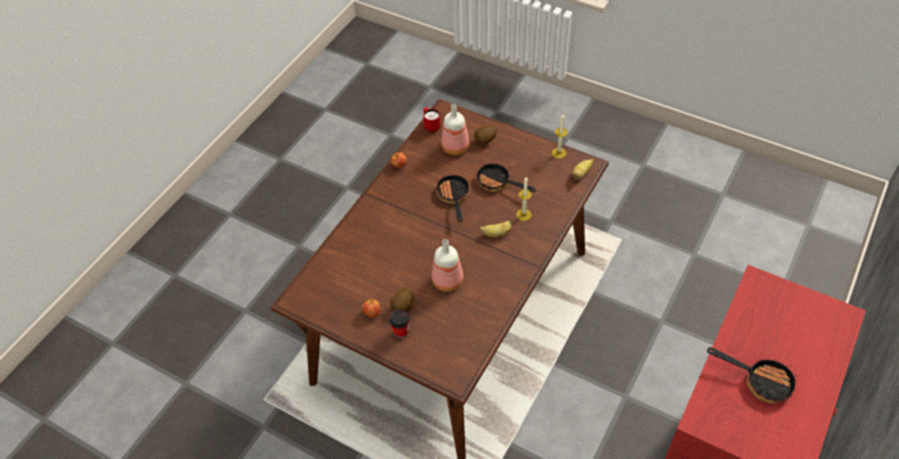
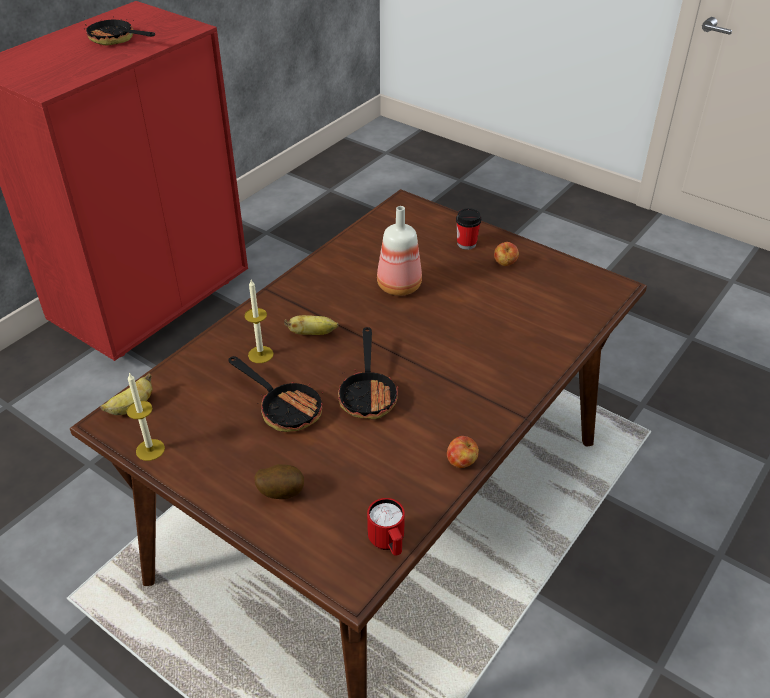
camera: 175 degrees left, 10 degrees down
(403, 306) = (462, 266): potato -> none
(455, 146) = (345, 488): bottle -> none

